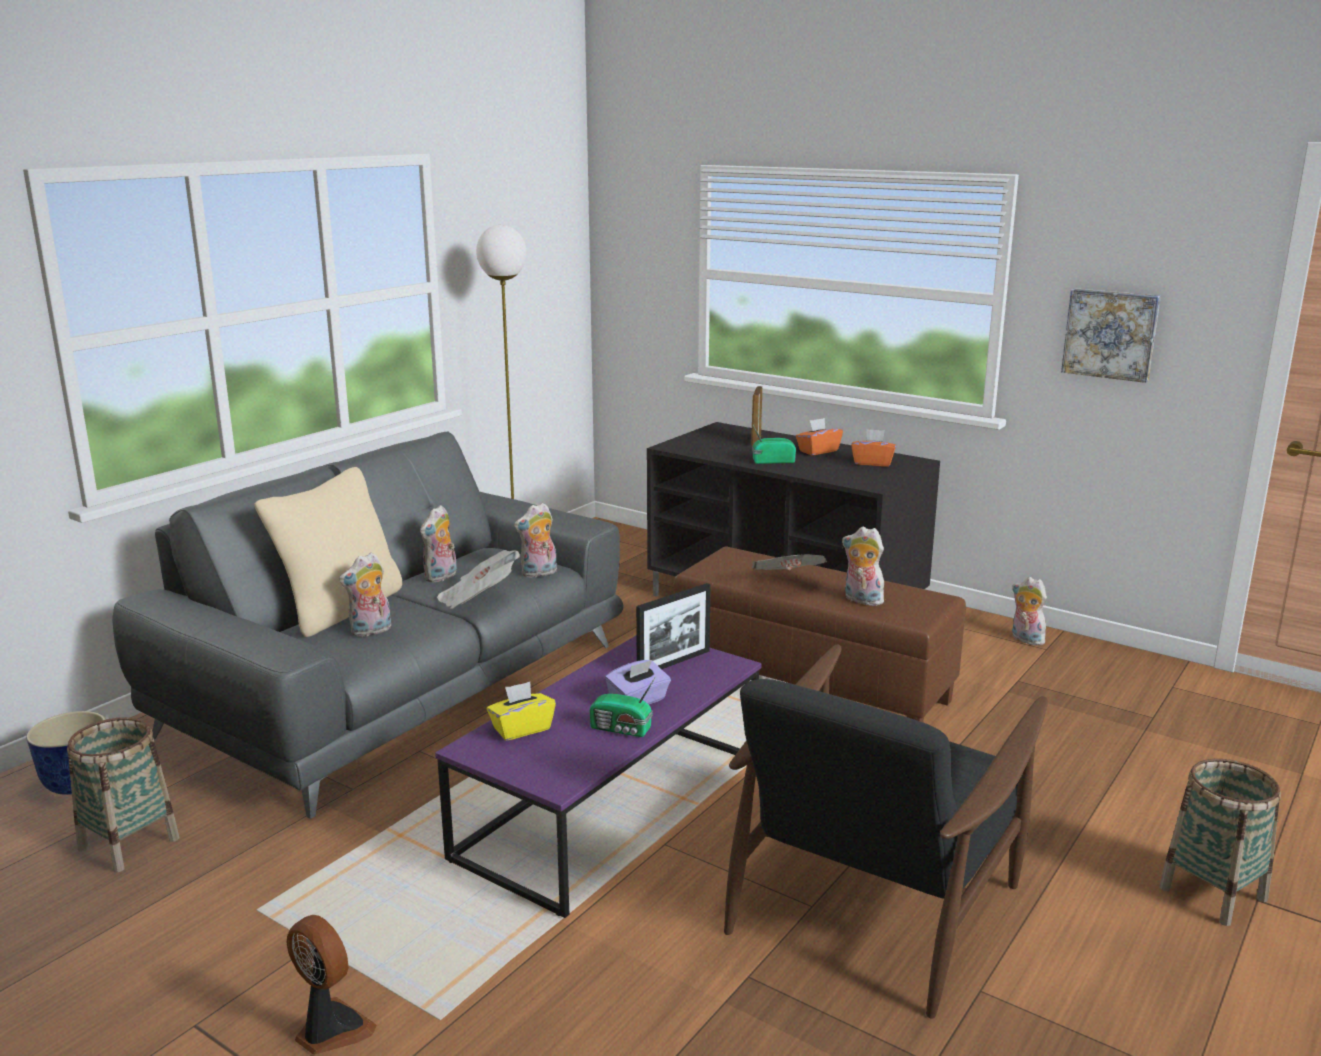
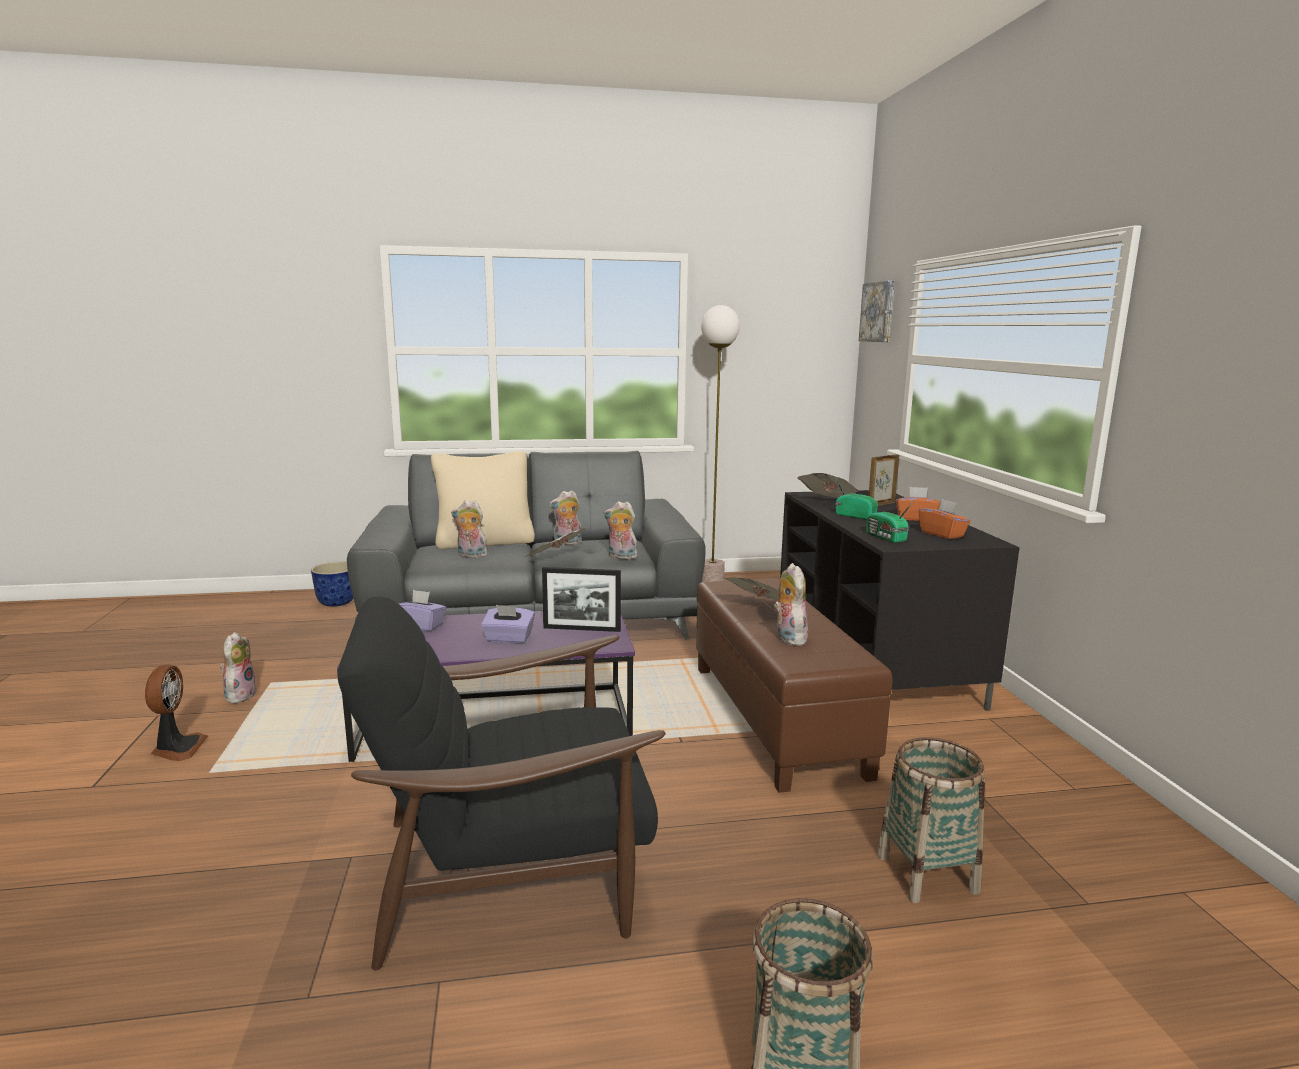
camera: 45 degrees right, 5 degrees down
(129, 844) = (299, 634): basket -> basket (927, 873)
(521, 729) = (420, 626): yellow tissue box -> purple tissue box
(622, 729) = (461, 648): radio -> radio (886, 538)
(716, 452) = (828, 503): none -> newspaper
(1025, 639) = (1065, 771): plush toy -> plush toy (240, 695)
(1111, 334) = (1213, 414): picture -> picture (879, 312)

